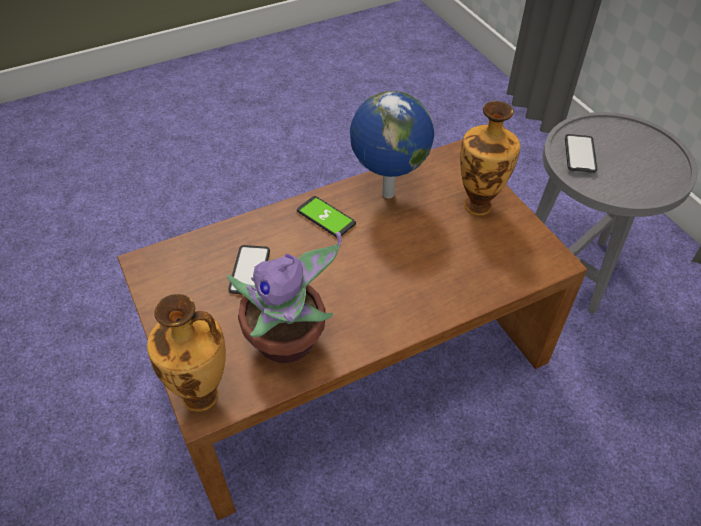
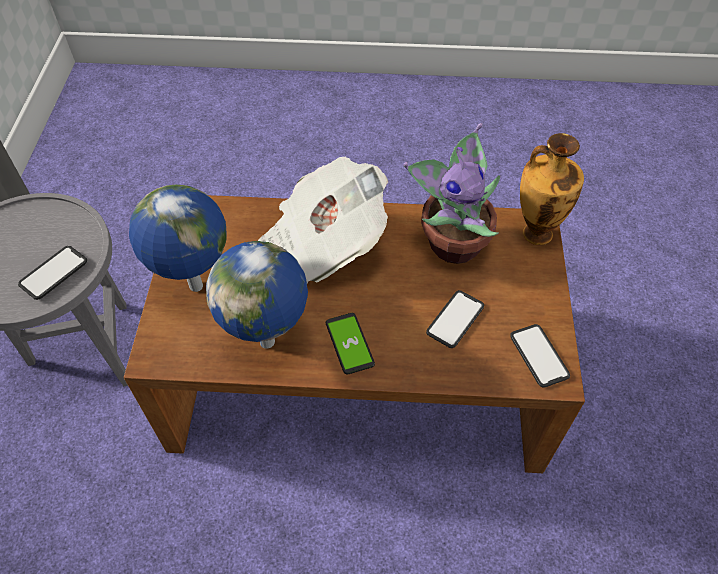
camera: 150 degrees left, 5 degrees up
(164, 272) = (539, 356): none -> phone
(411, 282) = (321, 244): none -> newspaper
(479, 204) = (195, 287): vase -> globe

